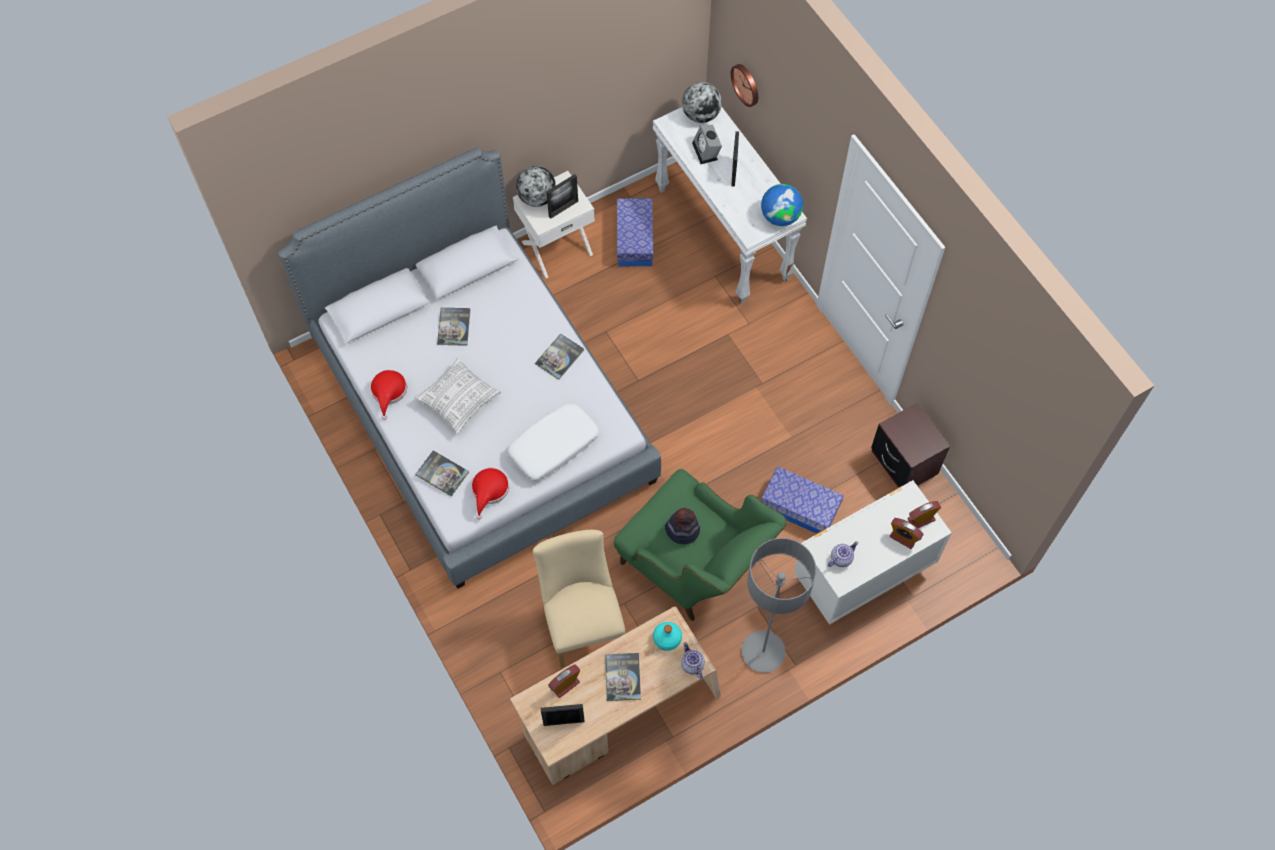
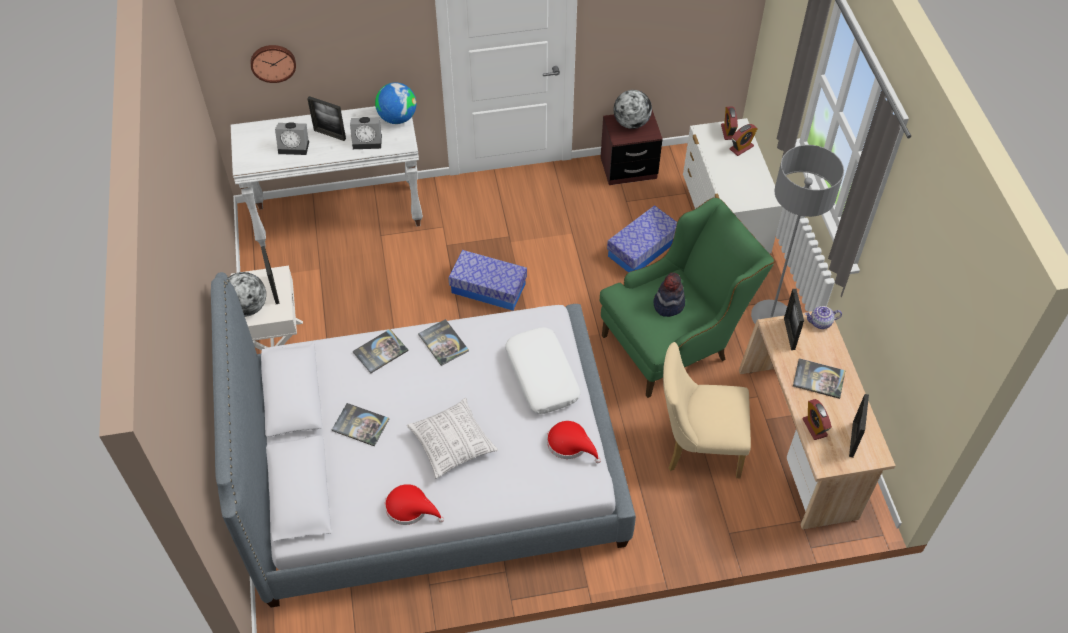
camera: 70 degrees left, 10 degrees down
(442, 473) = (533, 481): book -> book (380, 351)
(634, 239) = (305, 283): storage box -> storage box (488, 288)
(667, 638) = (789, 334): turquoise bottle -> picture frame
(701, 115) = (251, 138): globe -> globe (631, 123)
(740, 205) = (368, 141): none -> alarm clock
(841, 558) = (746, 192): teapot -> none

